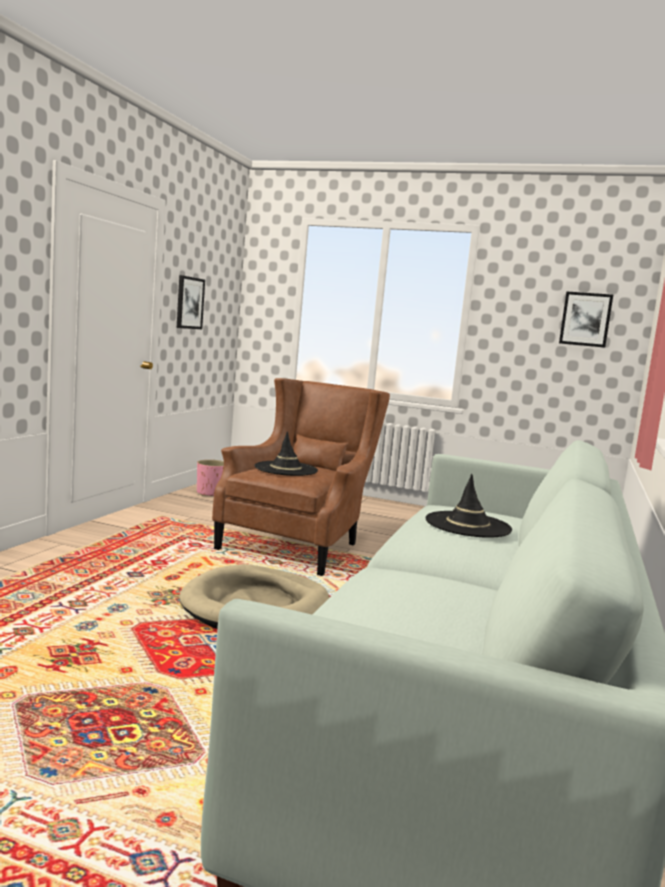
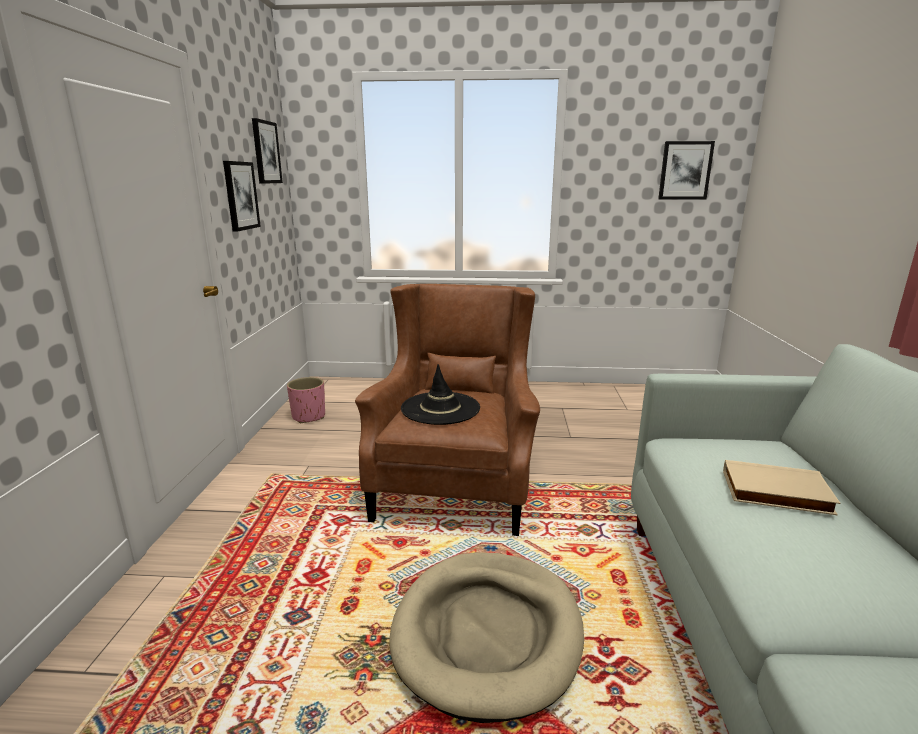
camera: 15 degrees left, 10 degrees up
(220, 274) = (266, 152): none -> picture
(468, 525) = (775, 493): black hat -> beige book

